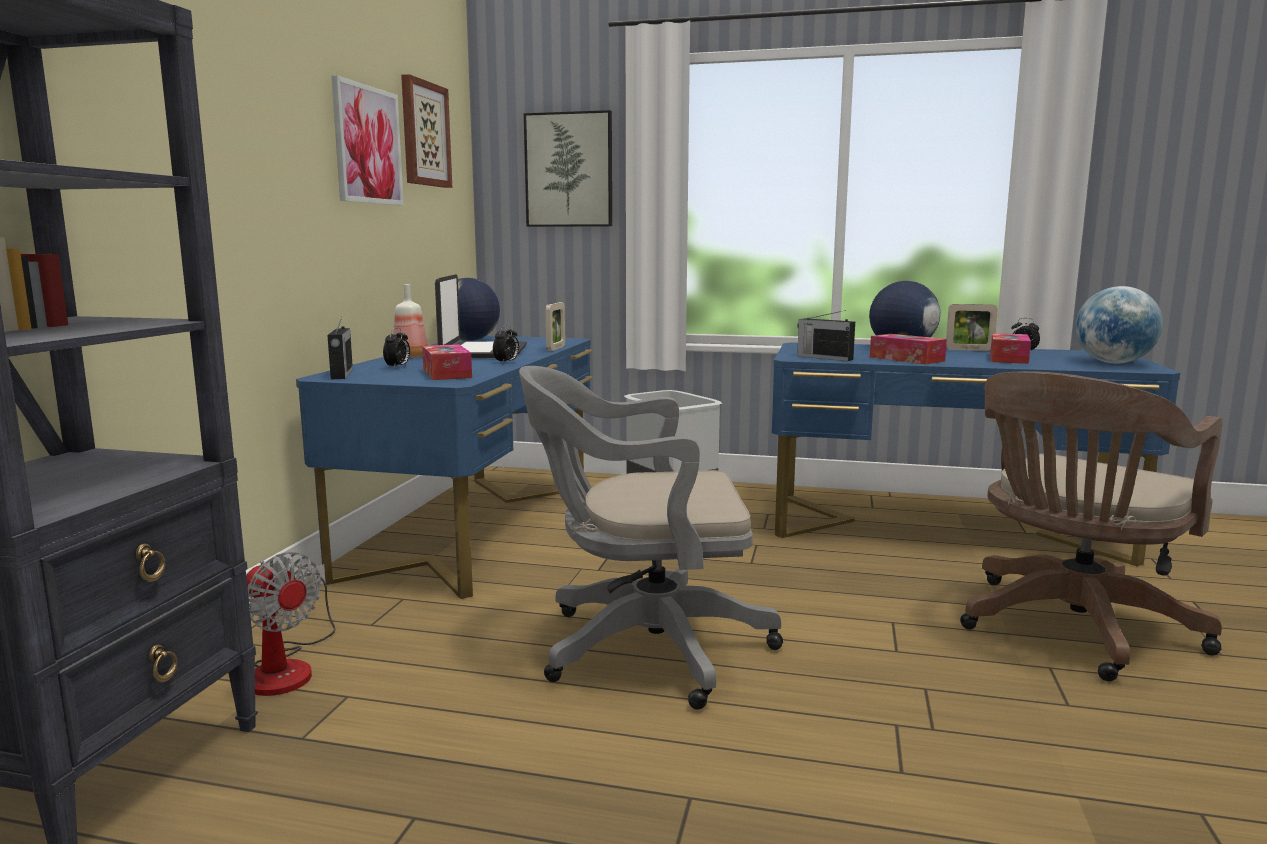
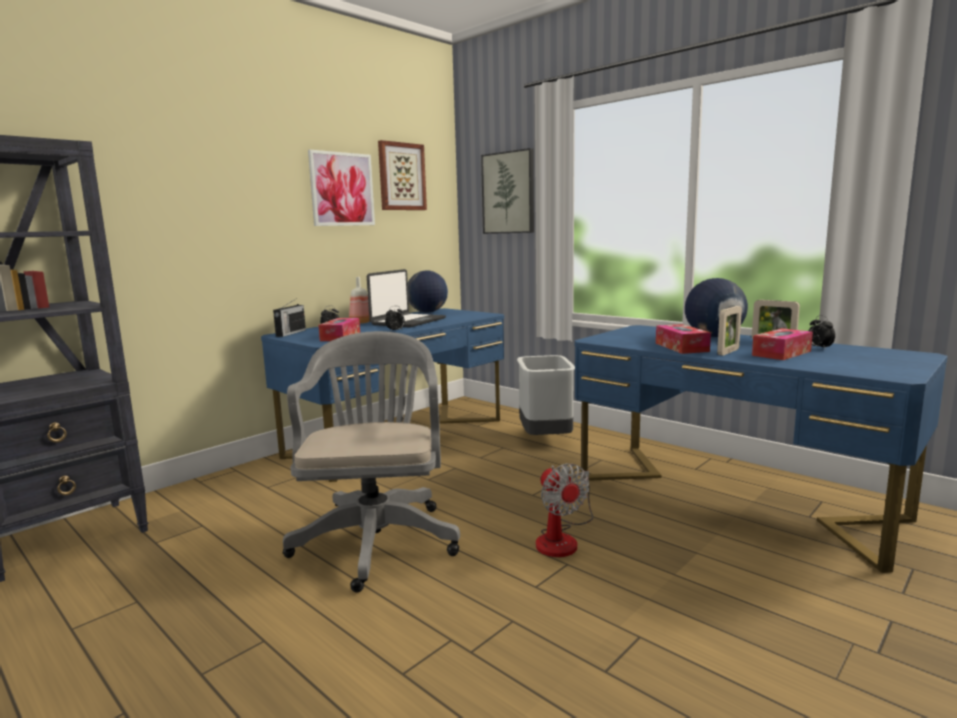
camera: 30 degrees right, 0 degrees up
(288, 667) = (201, 502): fan -> fan (562, 538)
(556, 348) = (458, 321): picture frame -> picture frame (728, 352)
(642, 648) = (377, 537): grey office chair -> grey office chair turned 60 degrees clockwise
(823, 357) = (616, 341): radio -> none
(1071, 630) = (711, 611): brown office chair -> none
(1113, 363) = (880, 366): globe -> none

